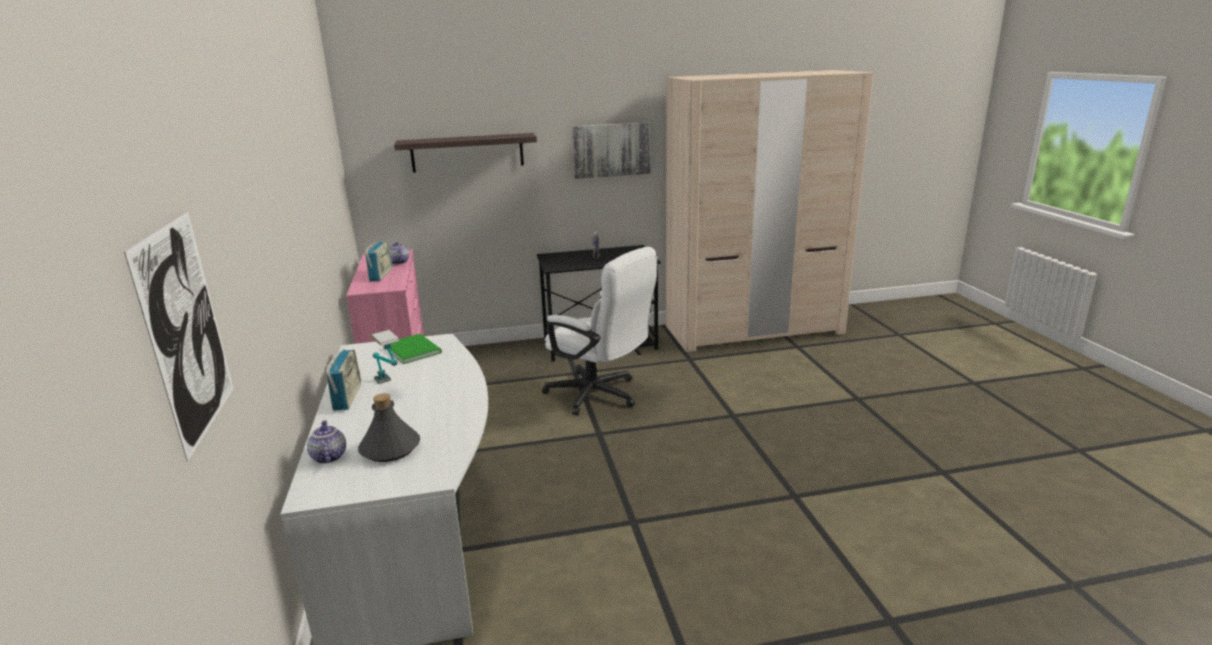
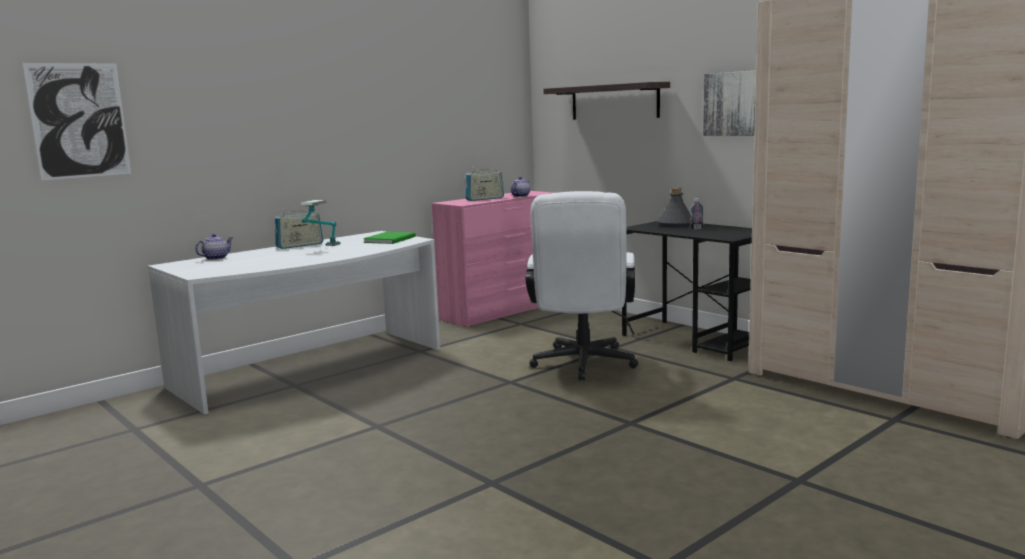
camera: 60 degrees right, 10 degrees down
(390, 448) = (233, 263): grey bottle -> grey bottle (676, 225)

